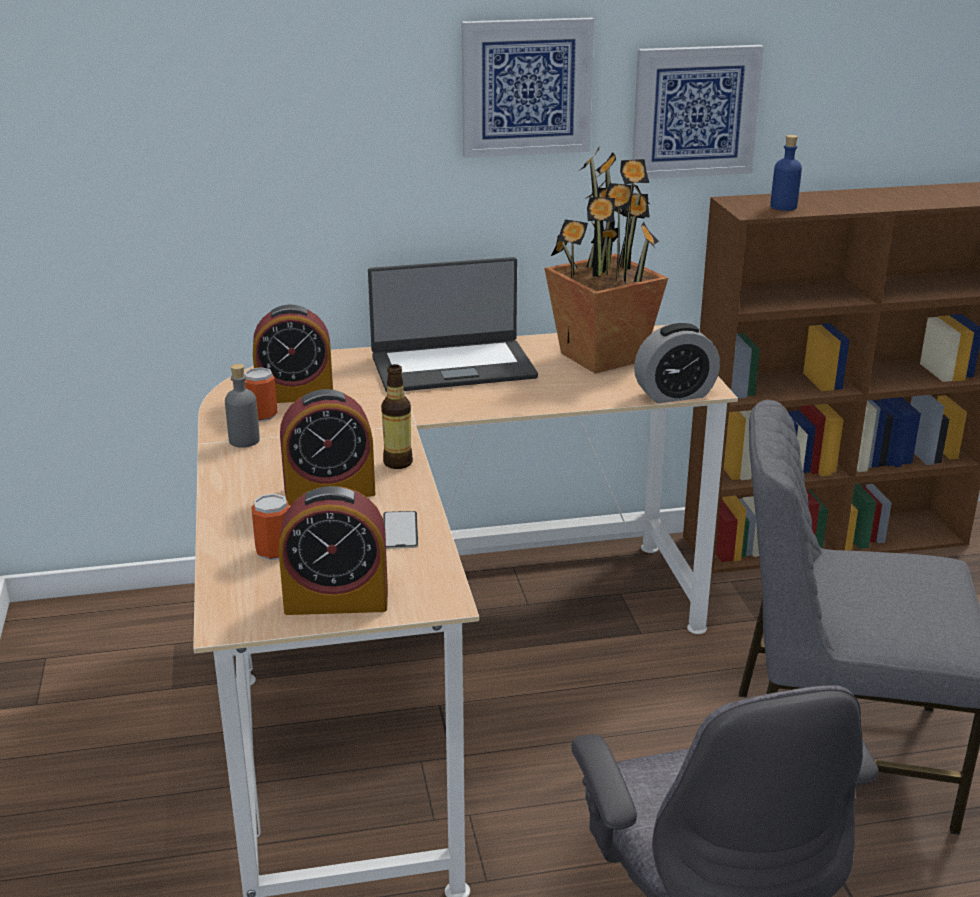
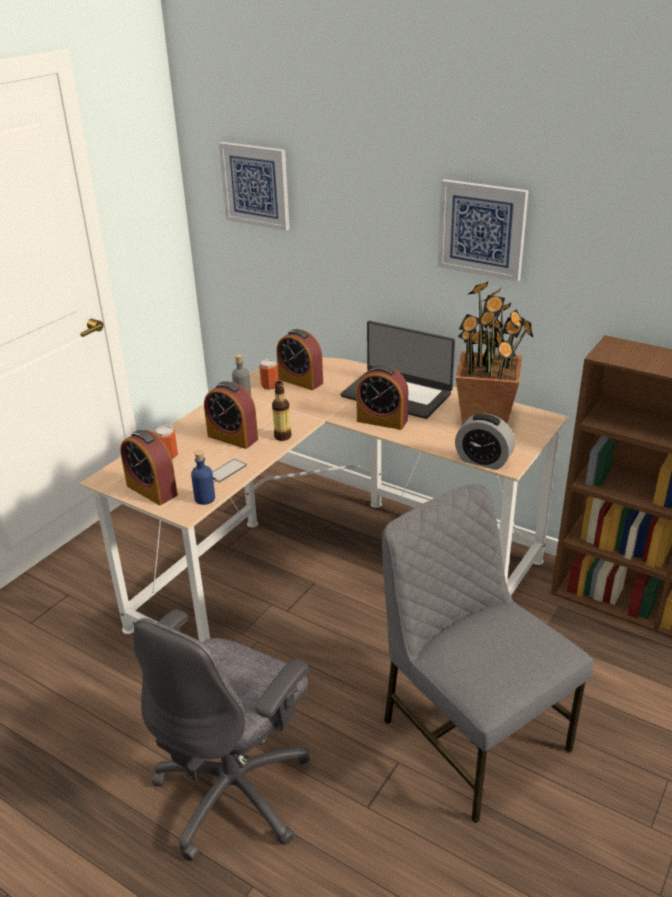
camera: 45 degrees right, 5 degrees up
(489, 399) = (382, 420): none -> alarm clock
(694, 111) = (600, 270): picture -> picture (256, 185)
(783, 207) = (636, 358): blue bottle -> blue bottle (205, 498)

